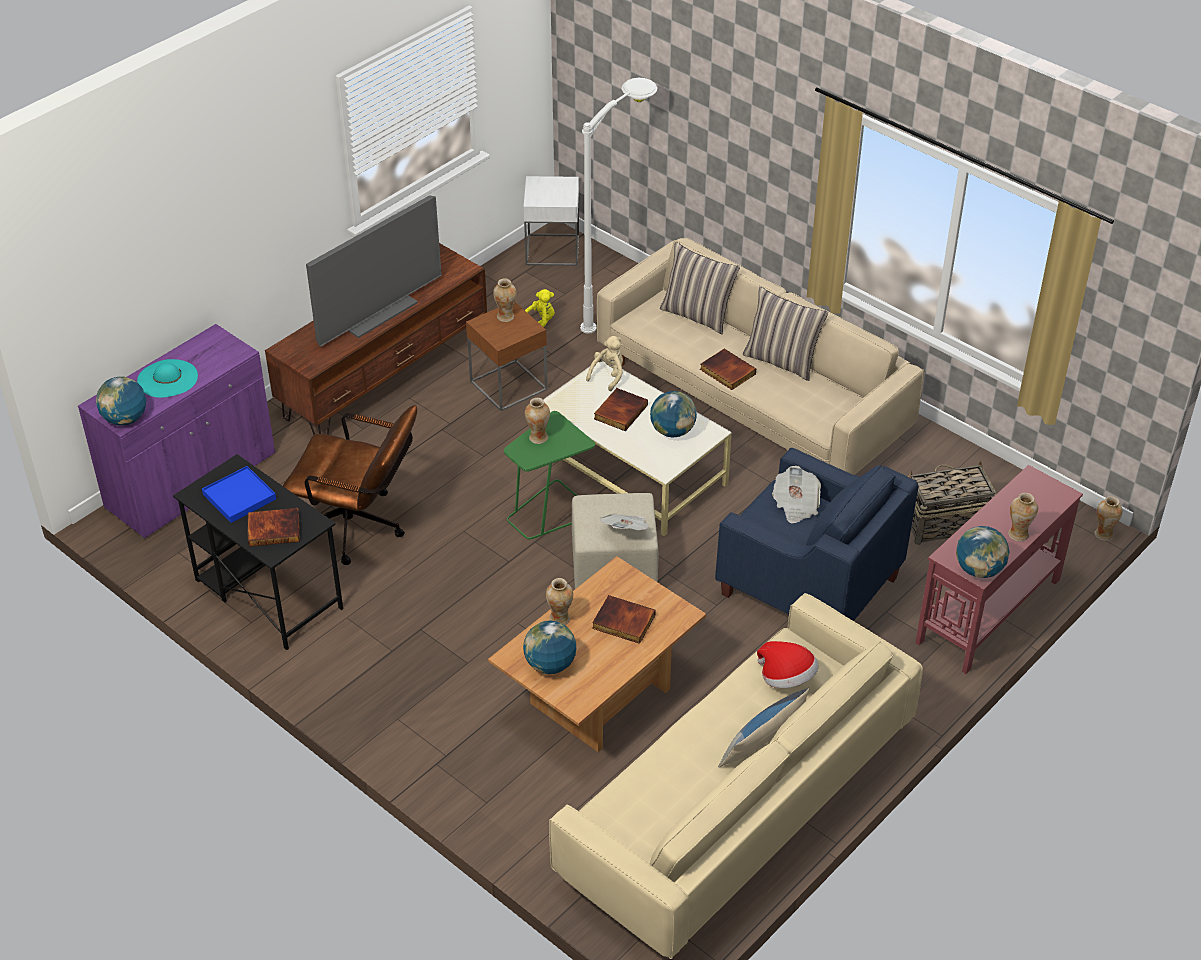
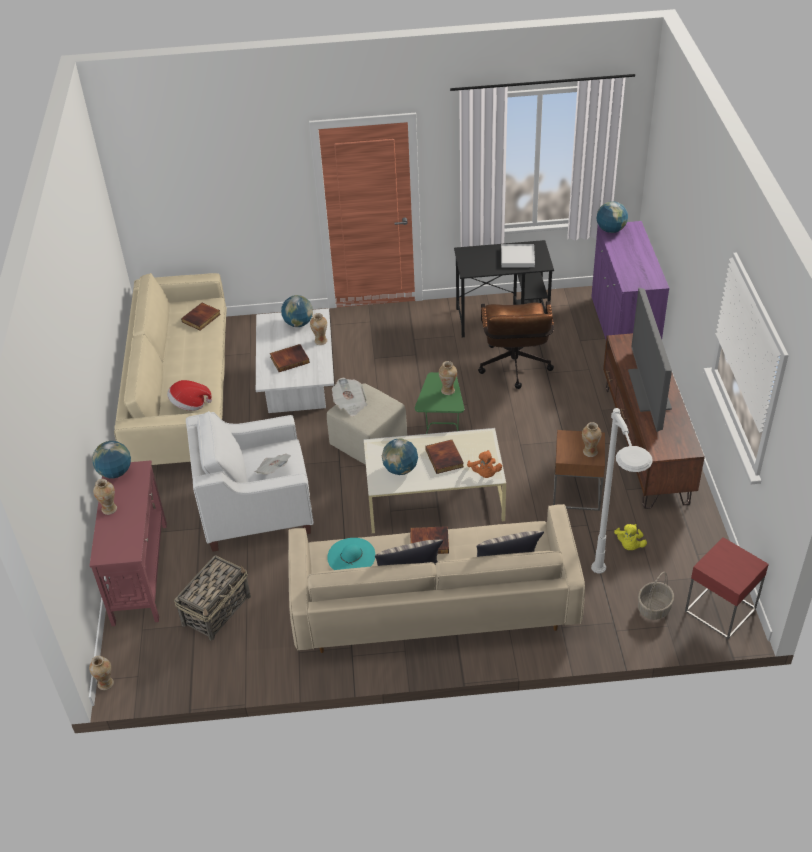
camera: 135 degrees right, 0 degrees up
(167, 378) = (632, 254): turquoise hat -> turquoise hat (351, 556)
(239, 497) = (517, 257): blue tray -> white tray
(274, 529) = (479, 258): book -> book (201, 318)
(360, 528) = (514, 369): brown office chair -> brown office chair turned 60 degrees counterclockwise
(552, 250) = (720, 610): white side table -> red side table
(595, 281) = (654, 608): none -> basket
(598, 693) = (299, 388): brown coffee table -> white coffee table
(608, 375) = (484, 474): beige plush toy -> orange plush toy
(763, 743) = (171, 374): pillow -> none
(808, 587) = (256, 510): blue armchair -> white armchair

